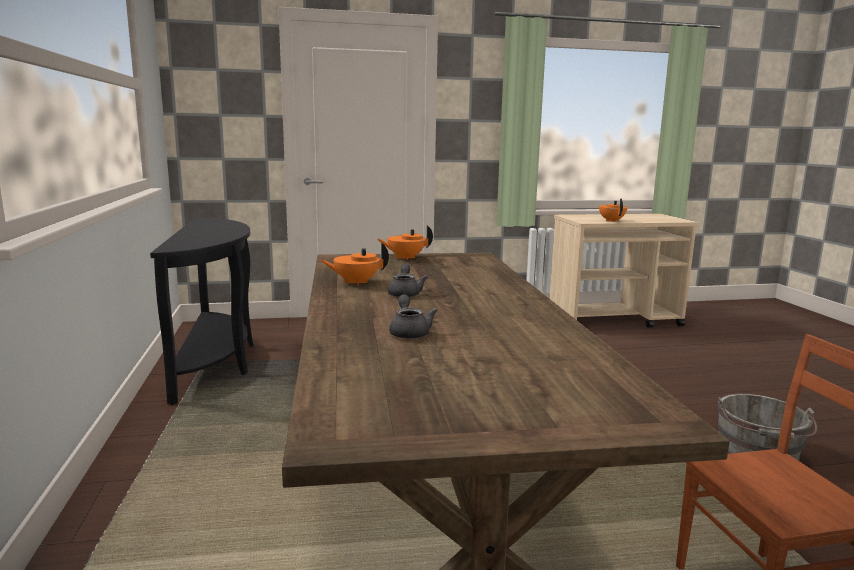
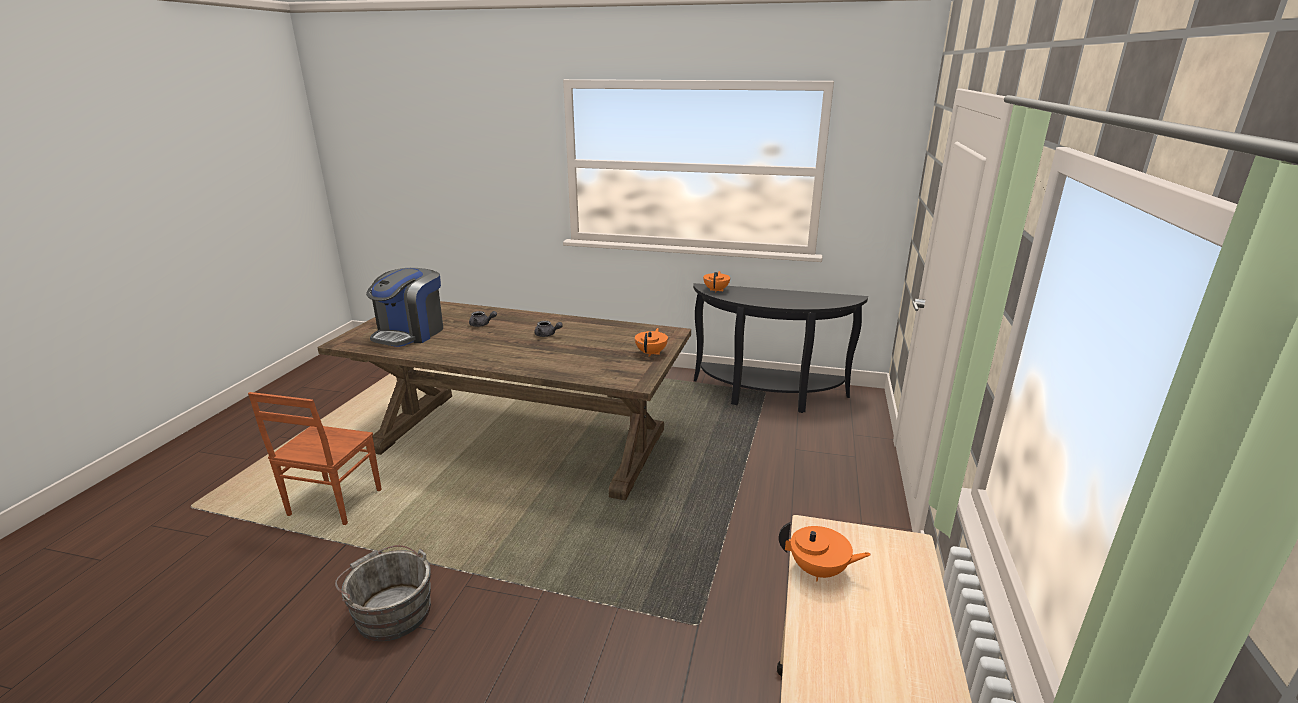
camera: 115 degrees right, 10 degrees up
(356, 282) = (587, 327): orange teapot -> orange teapot (716, 290)
(519, 371) = (410, 333): none -> coffee machine

